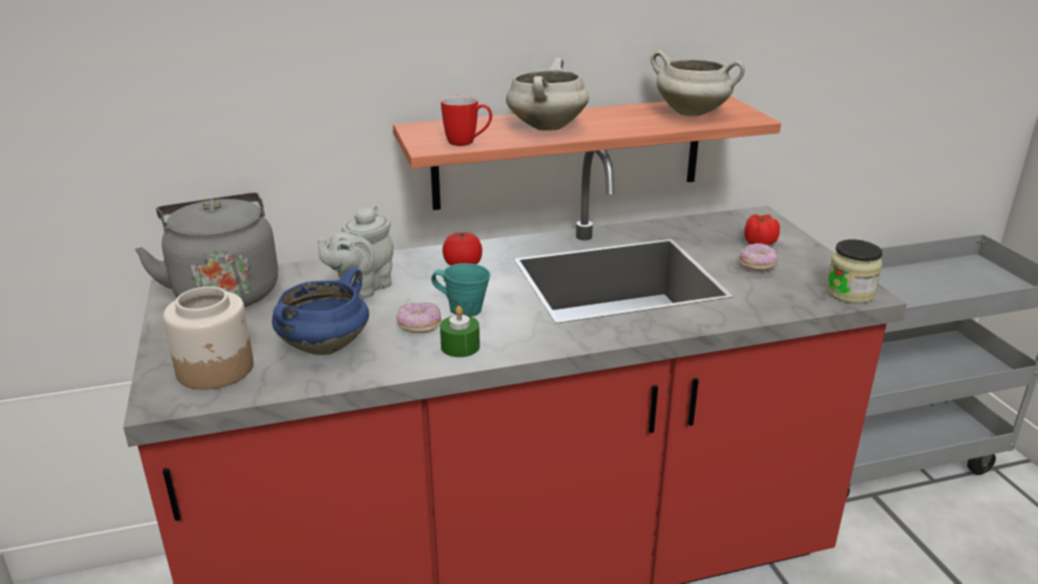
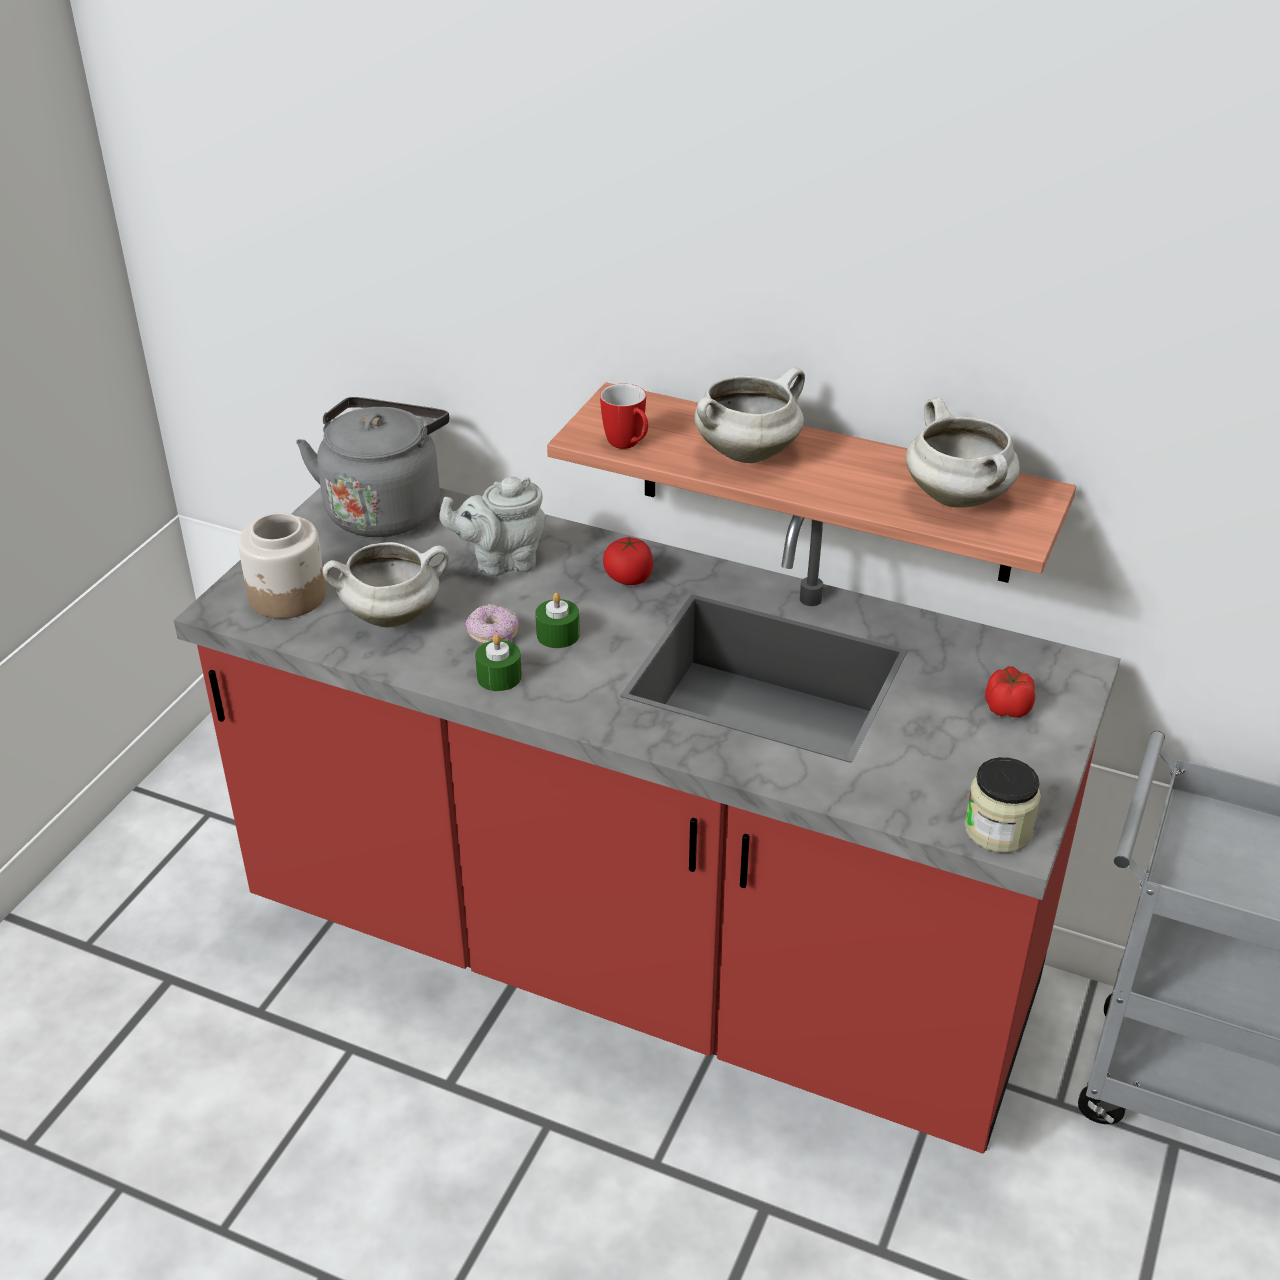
camera: 40 degrees right, 10 degrees up
(325, 346) = (393, 615): blue cooking pot -> white cooking pot
(463, 309) = (558, 634): turquoise mug -> green candle
(757, 266) = (948, 738): donut -> none

